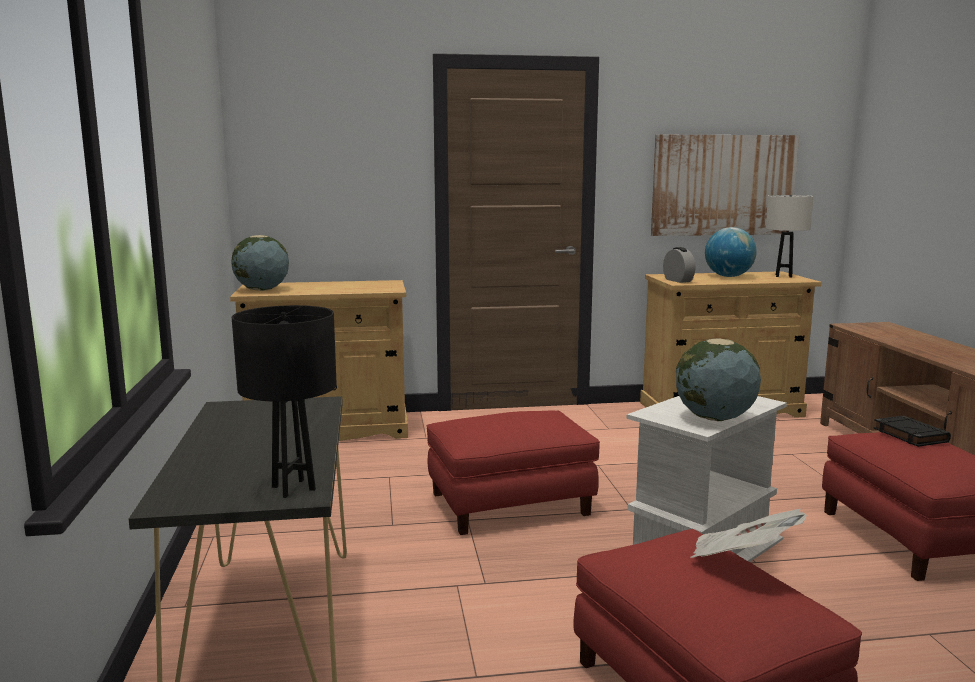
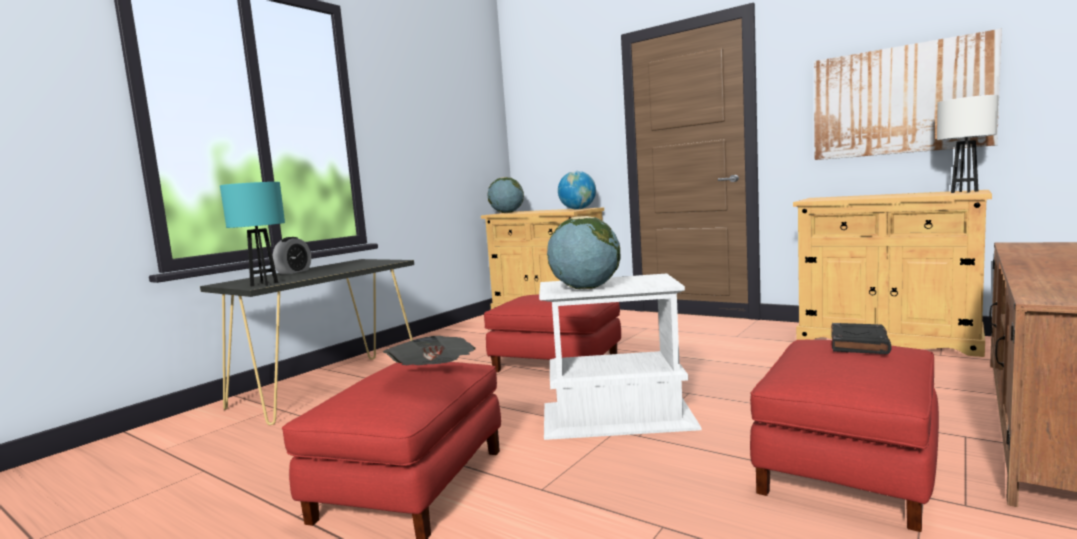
camera: 45 degrees right, 5 degrees down
(294, 488) = (264, 284): black table lamp -> turquoise table lamp
(678, 280) = (816, 199): alarm clock -> alarm clock (294, 272)
(728, 276) = (890, 195): globe -> globe (578, 209)

